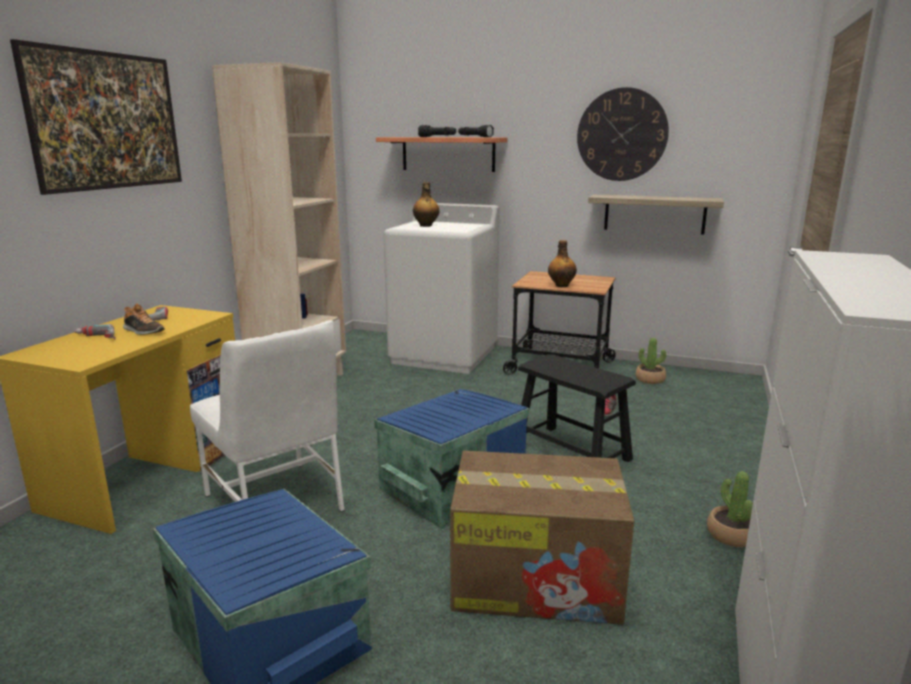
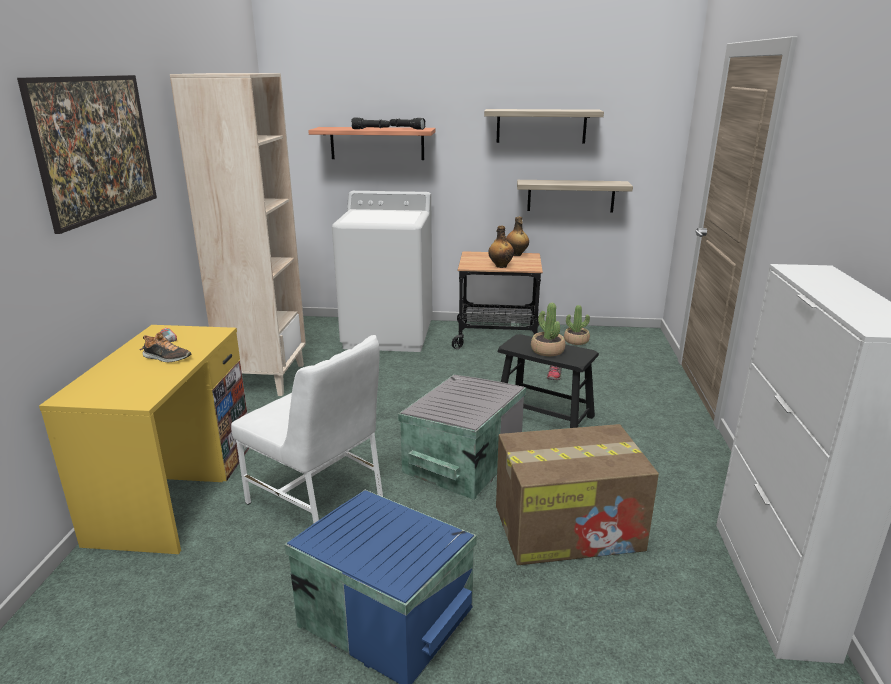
camera: 15 degrees left, 5 degrees up
(95, 338) = (125, 371): power drill -> none
(426, 226) = (368, 216): bottle -> bottle (516, 255)
(449, 486) = (460, 461): blue storage box -> grey storage box
(622, 135) = (541, 126): wall clock -> shelf
(731, 535) = (691, 468): potted plant -> potted plant (547, 350)

